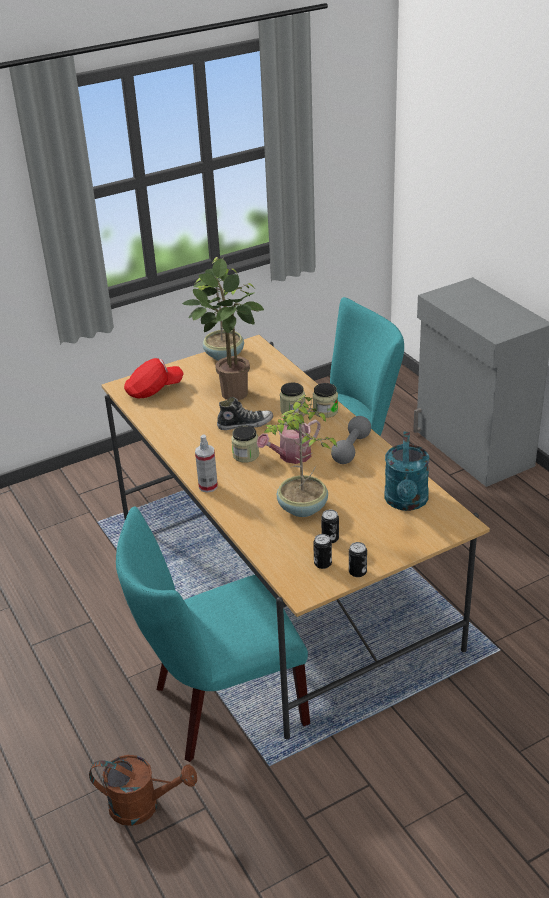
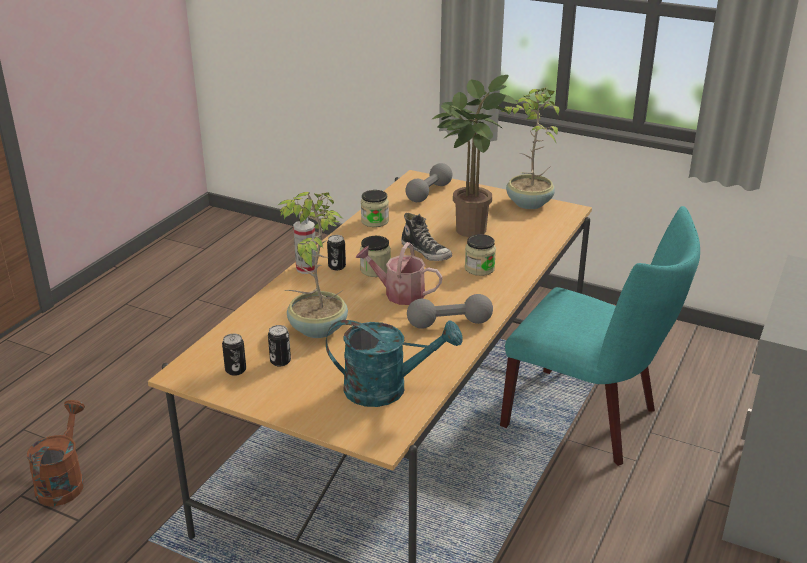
camera: 55 degrees right, 5 degrees down
(143, 806) = (63, 481): brown watering can -> brown watering can turned 150 degrees counterclockwise
(153, 390) = (429, 193): red cap -> grey dumbbell
(220, 707) = (205, 476): turquoise chair -> none
(325, 411) = (501, 286): jar -> jar (375, 221)
(357, 572) = (237, 396): can -> can (337, 266)
(406, 502) = (387, 389): turquoise watering can -> turquoise watering can turned 150 degrees counterclockwise

